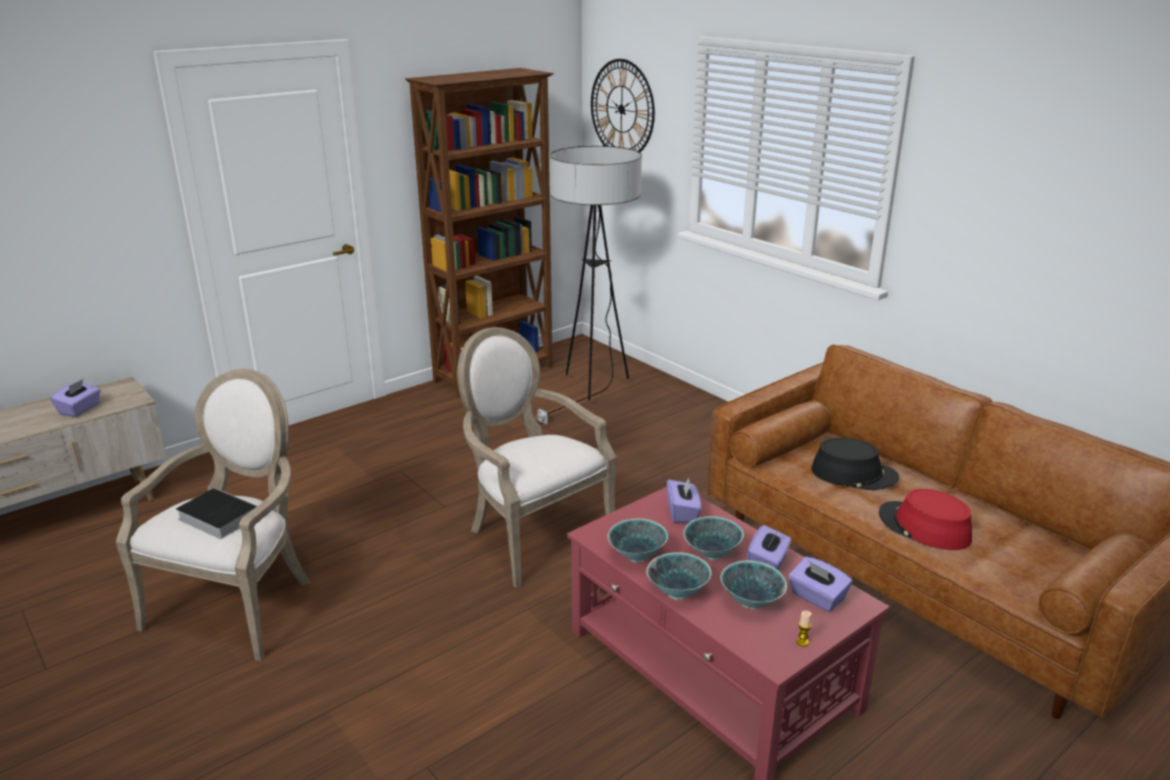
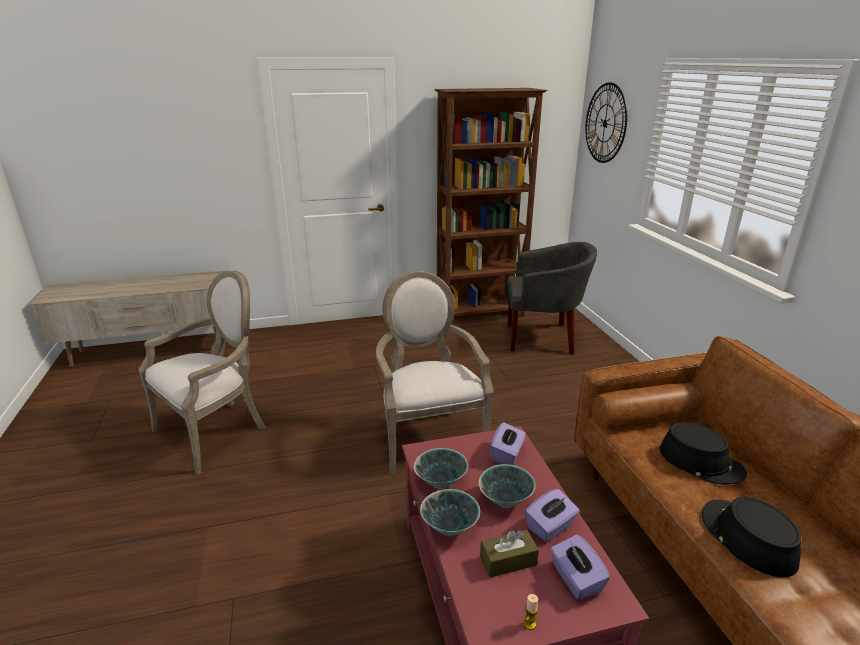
camera: 25 degrees right, 0 degrees up
(80, 409) = (184, 284): purple tissue box -> none
(216, 517) = (195, 368): book -> none
(592, 391) = (542, 338): floor lamp -> grey armchair
(750, 602) = (508, 561): bowl -> brown tissue box
(923, 527) = (747, 538): red hat -> black hat

